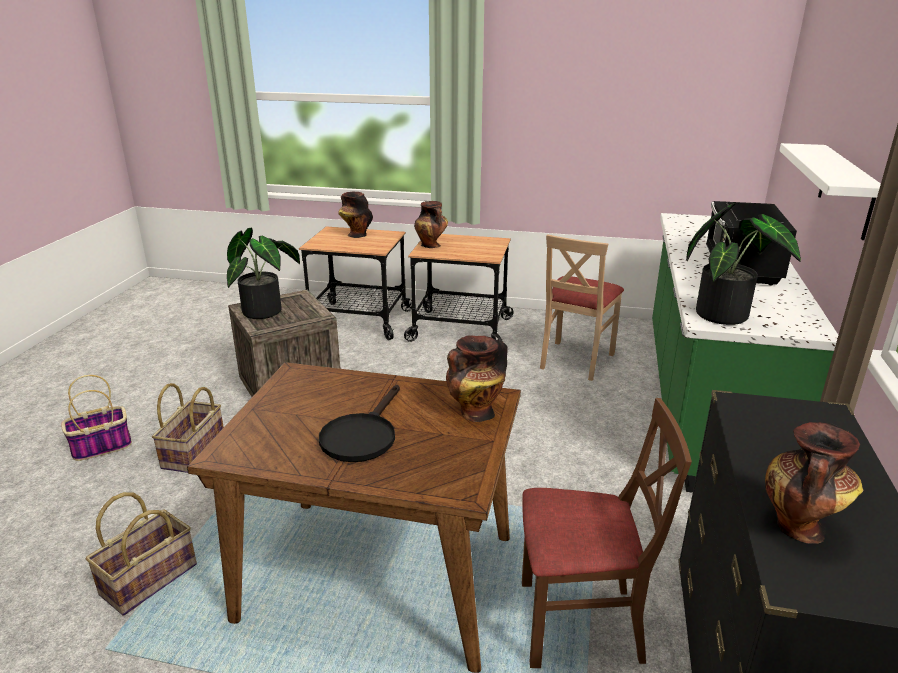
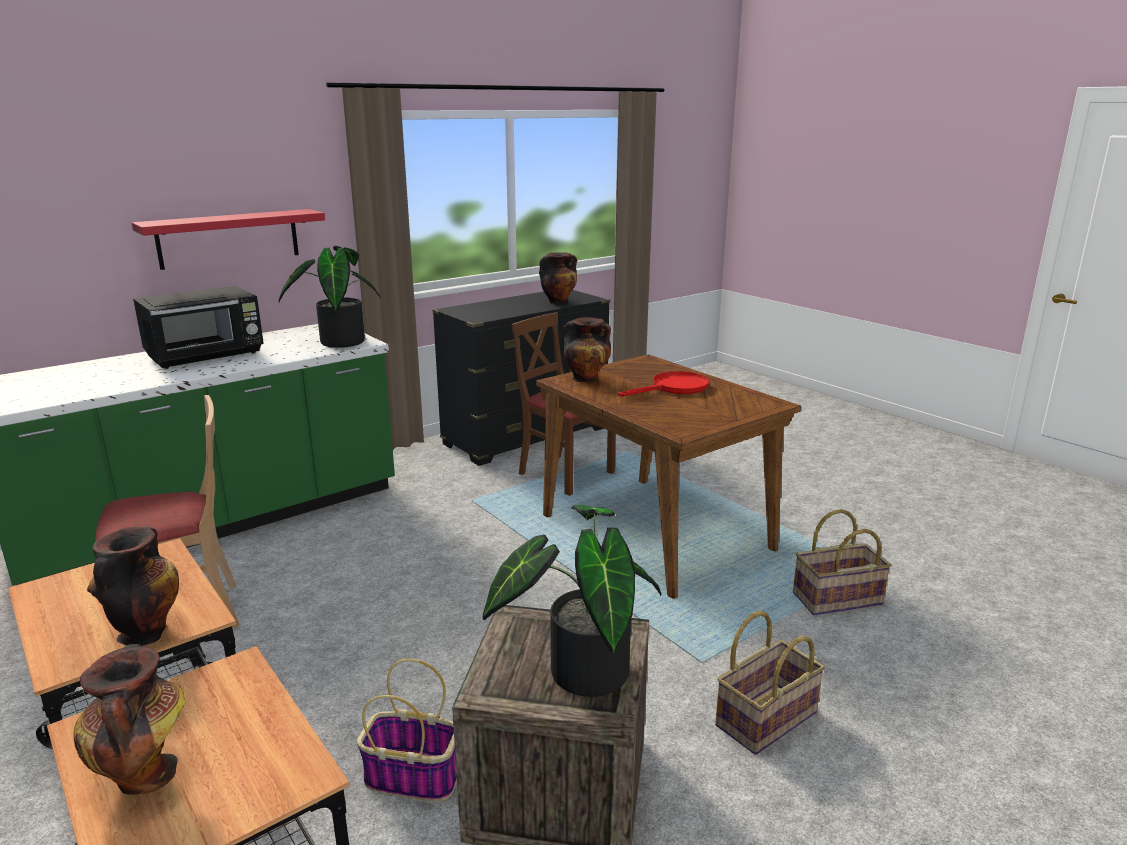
camera: 140 degrees left, 5 degrees down
(101, 447) = (910, 800): basket -> basket (414, 777)
(362, 435) = (673, 388): black frying pan -> red frying pan
(846, 190) = (229, 238): white shelf -> red shelf

